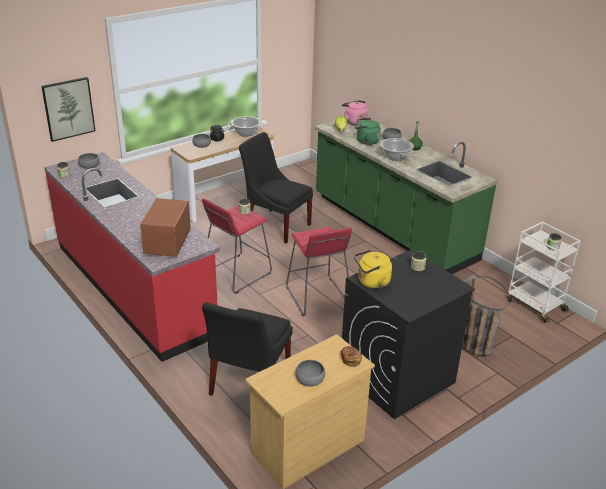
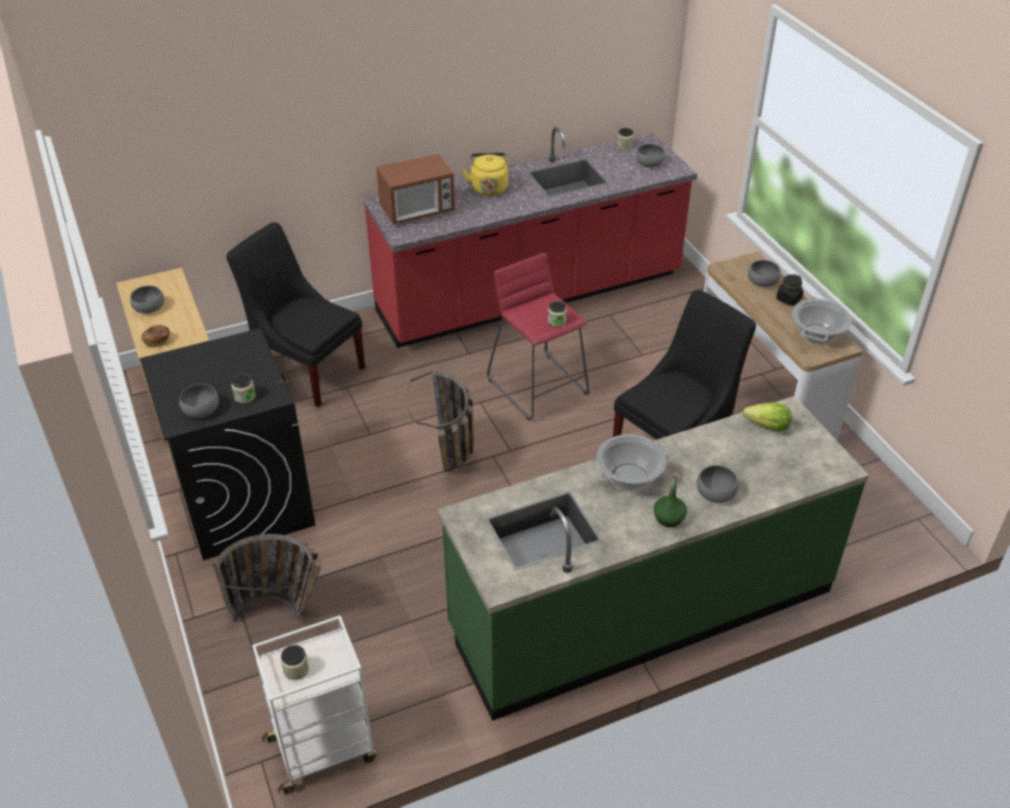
camera: 105 degrees right, 10 degrees up
(68, 108) = (712, 94): picture -> none
(167, 244) = (417, 210): microwave -> microwave turned 135 degrees clockwise
(317, 297) = (452, 459): red stool -> basket
(354, 122) = (815, 457): pink kettle -> none
(366, 141) = (710, 451): green kettle -> none
(371, 282) = (236, 346): yellow kettle -> yellow kettle (488, 187)
(440, 281) = (201, 409): none -> grey bowl

